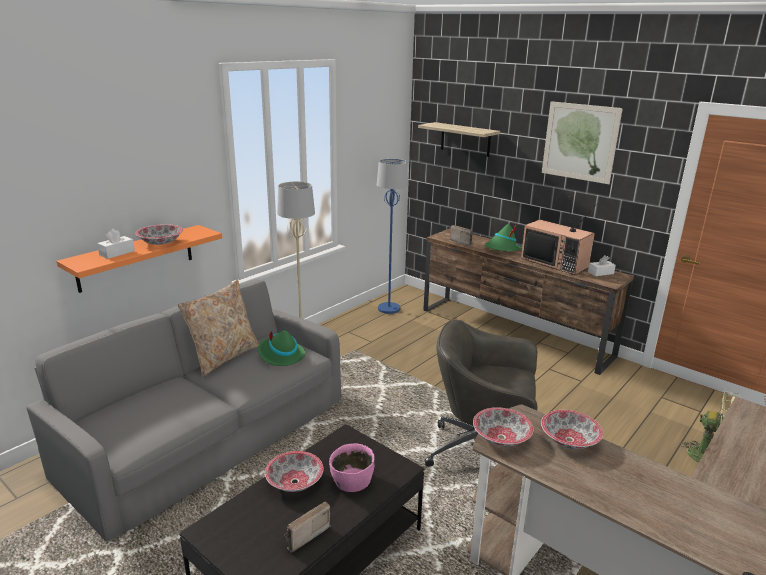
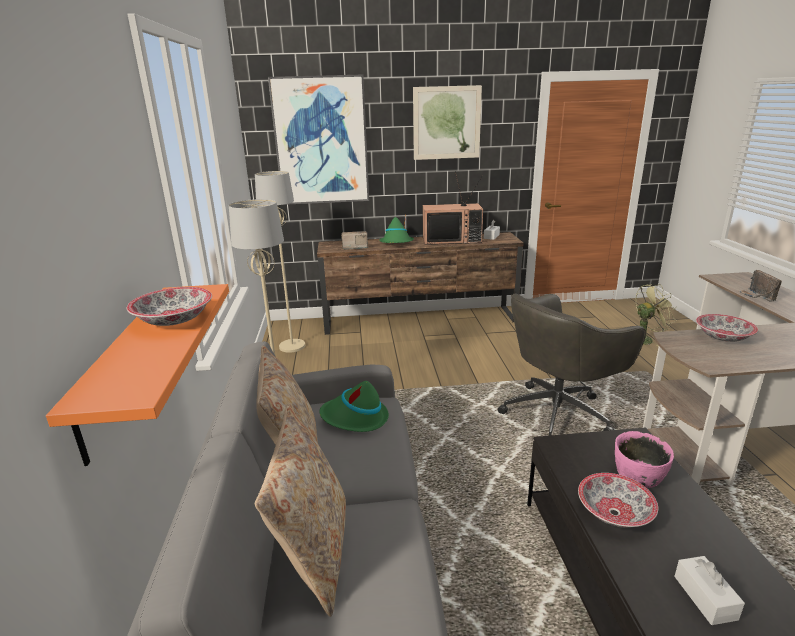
camera: 45 degrees left, 0 degrees up
(117, 253) = (143, 356): white tissue box -> white tissue box (705, 597)
(158, 396) = (313, 552): none -> beige pillow
(303, 535) = (717, 547): radio -> radio (757, 296)
(389, 308) = (292, 346): blue floor lamp -> beige floor lamp
(465, 139) = (321, 141): shelf -> picture
(502, 438) = (702, 358): bowl -> none

